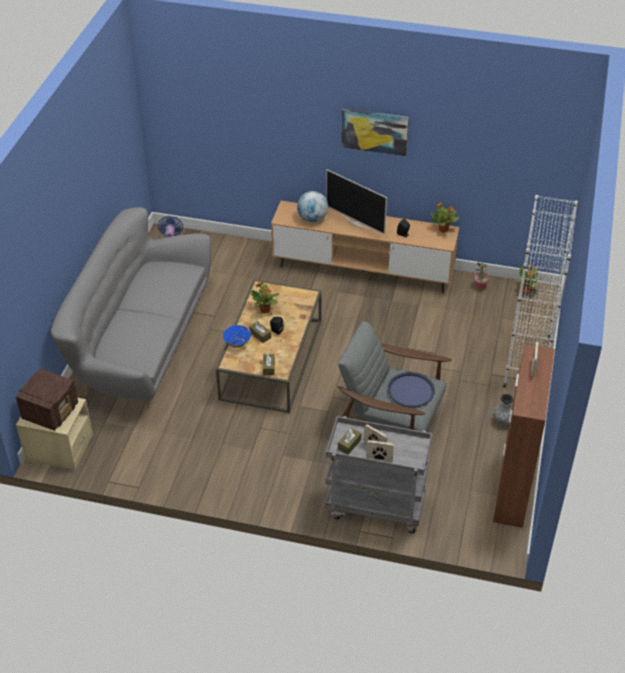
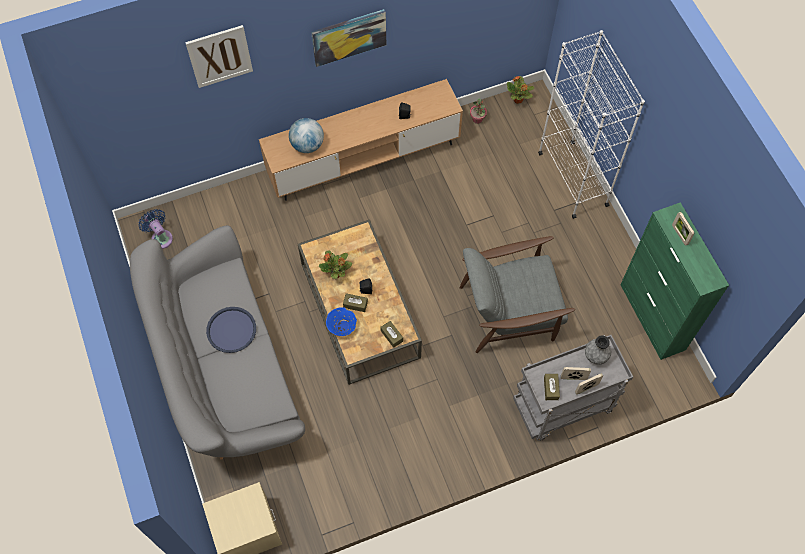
camera: 35 degrees left, 20 degrees up
(51, 411) = (239, 517): radio -> none
(264, 94) = (219, 56): none -> picture
(356, 223) = (352, 126): television -> none
(410, 390) = (531, 284): blue tray -> blue tray (231, 330)
(444, 230) = (436, 90): potted plant -> none
(502, 421) = (597, 254): grey vase -> grey vase (595, 356)
(512, 489) = (652, 317): brown cabinet -> green cabinet

